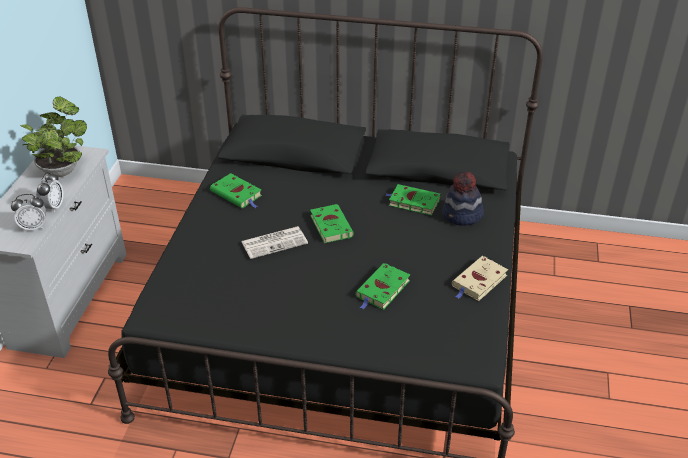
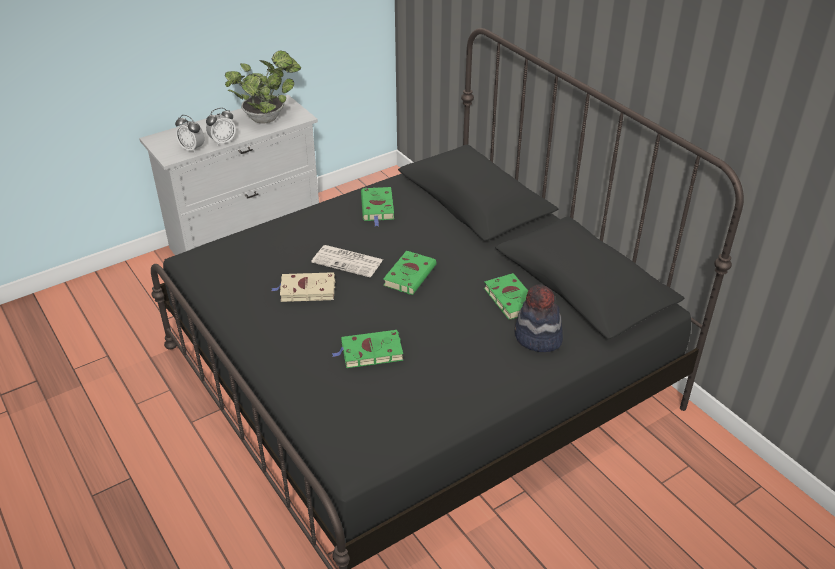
camera: 45 degrees right, 0 degrees up
(478, 282) = (460, 403): beige book -> beige book (306, 290)

